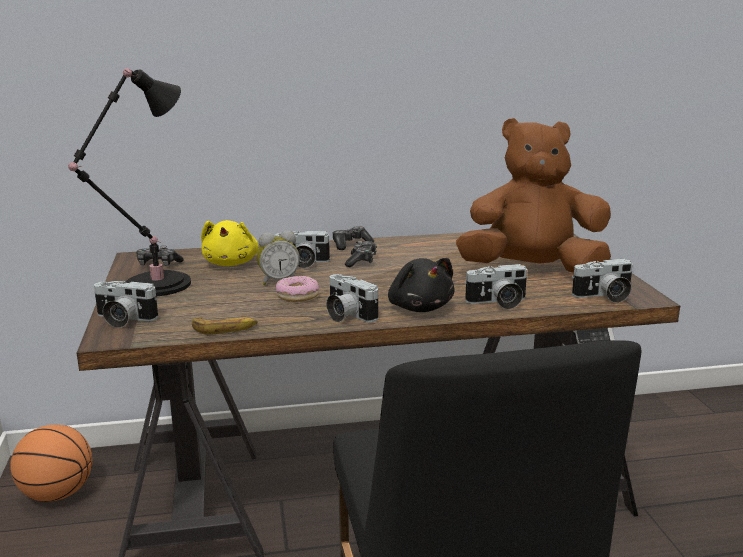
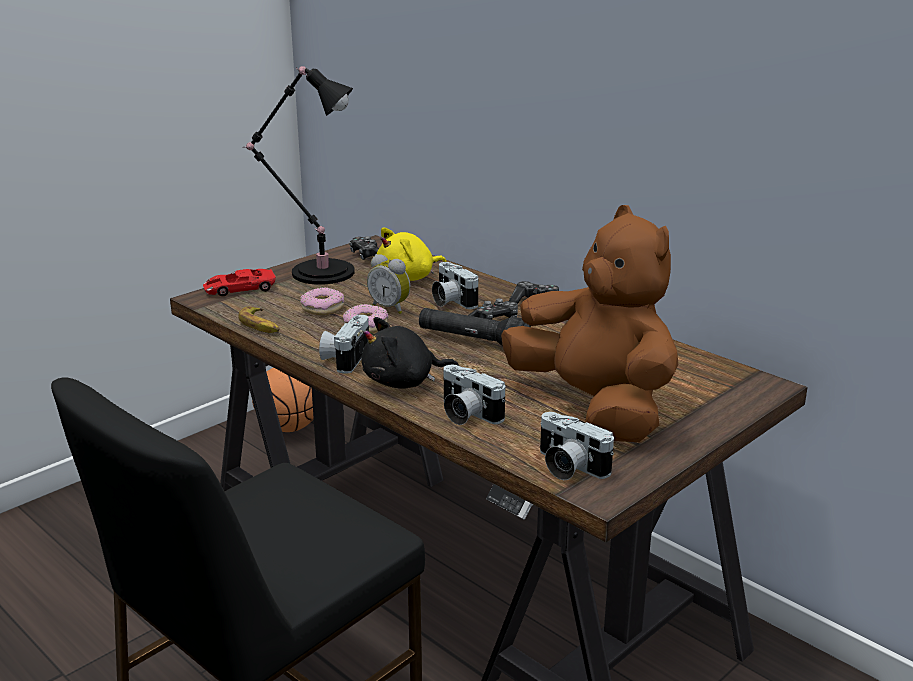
camera: 55 degrees right, 5 degrees up
(123, 320) = (239, 289): camera -> red toy car
(233, 301) = (322, 308): none -> donut
(384, 274) = (472, 342): none -> black flashlight
(419, 307) = (403, 382): black plush toy -> black plush toy turned 45 degrees clockwise

